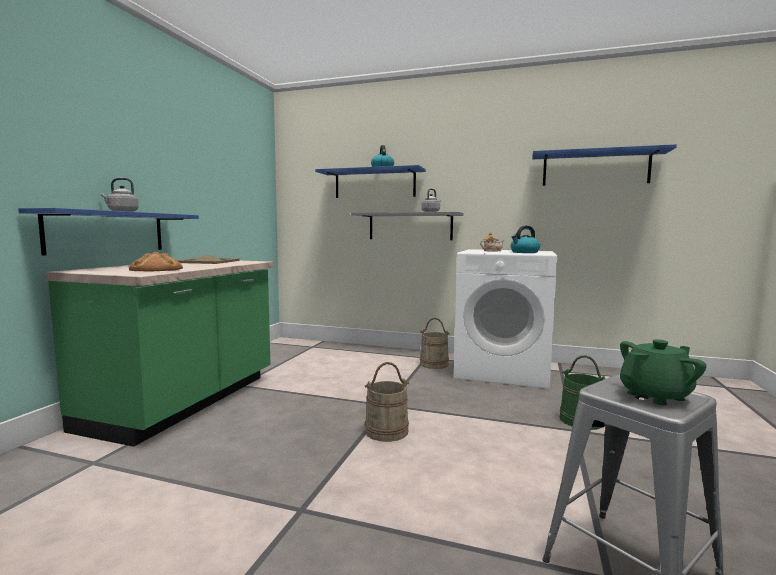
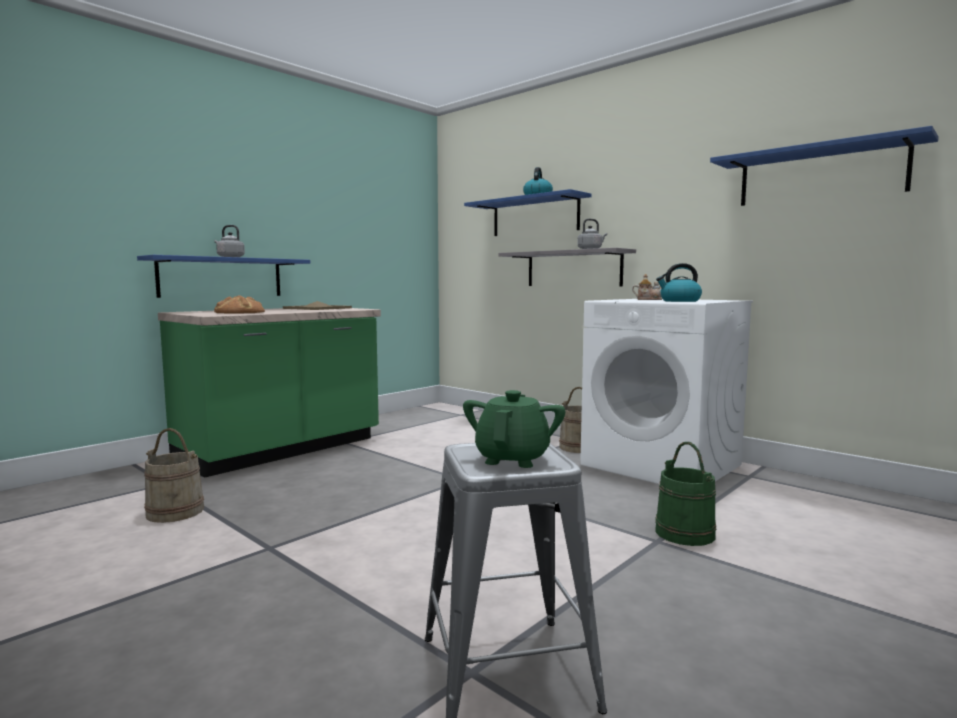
camera: 25 degrees right, 0 degrees up
(386, 431) = (429, 502): beige bucket -> beige bucket (175, 511)
(656, 396) = (513, 459): green teapot -> green teapot turned 75 degrees counterclockwise

